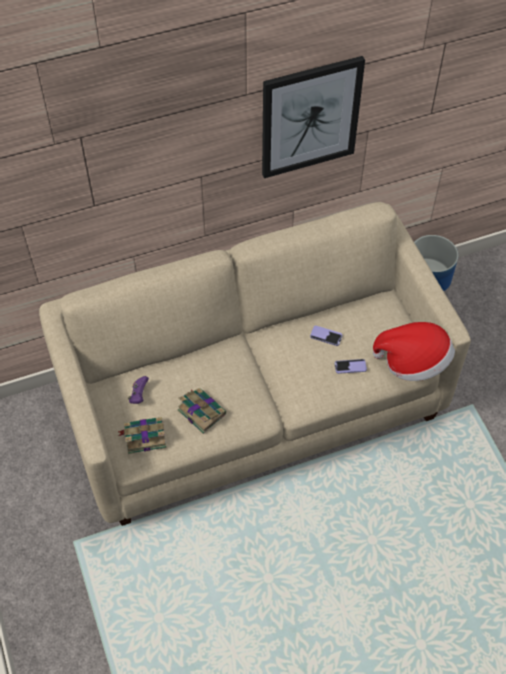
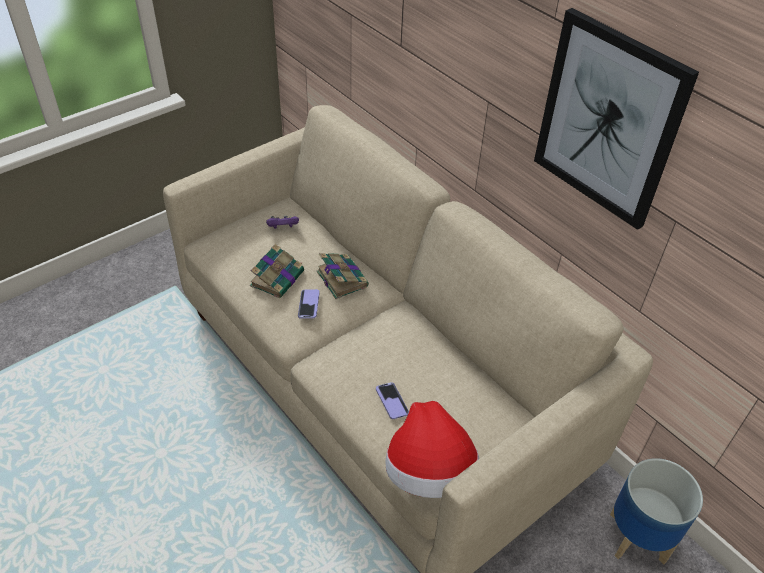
camera: 70 degrees right, 10 degrees down
(144, 437) = (233, 243): book -> book (341, 278)
(326, 336) = (428, 366): phone -> phone (308, 305)

